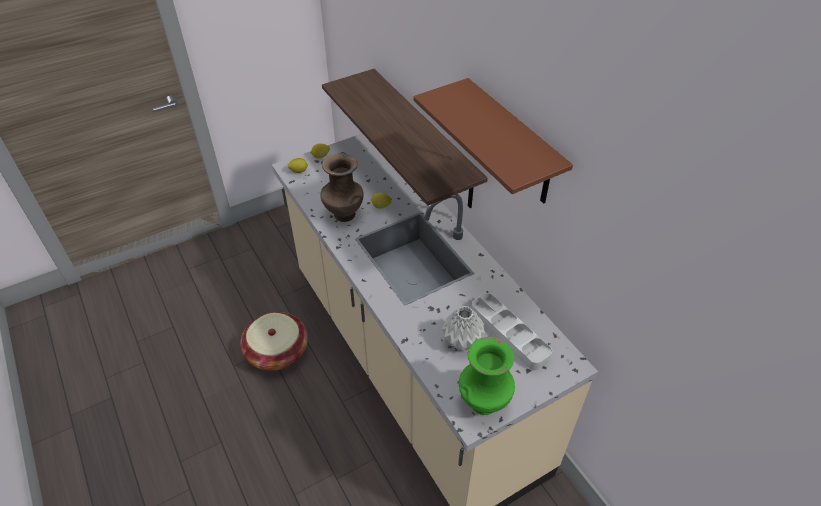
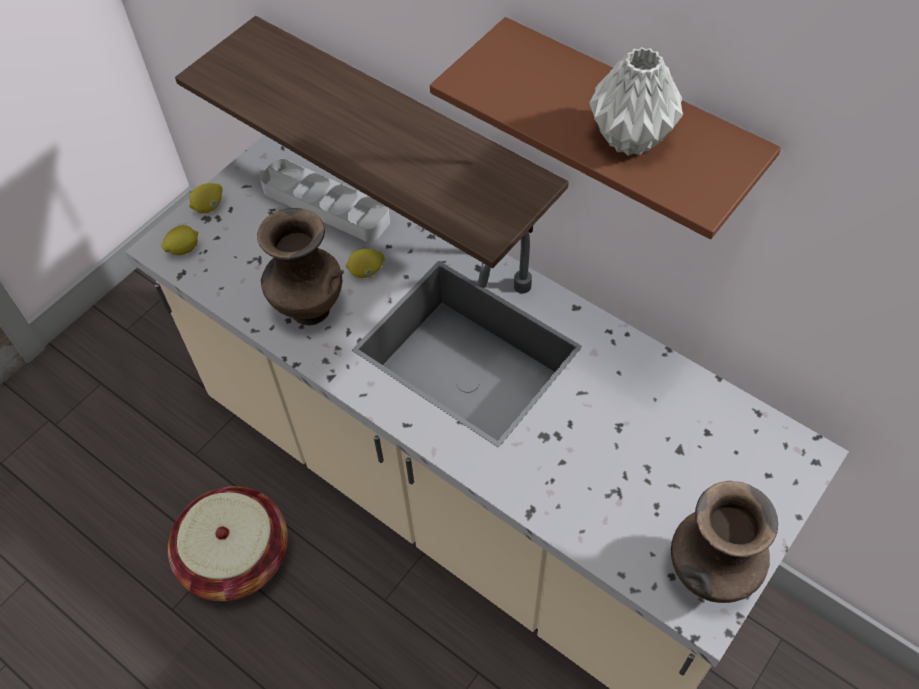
camera: 20 degrees left, 10 degrees up
(462, 342) = (623, 480): grey vase -> grey vase (631, 140)
(483, 403) = (708, 577): green vase -> brown vase
(509, 334) = (688, 436): grey tray -> grey tray (325, 205)

